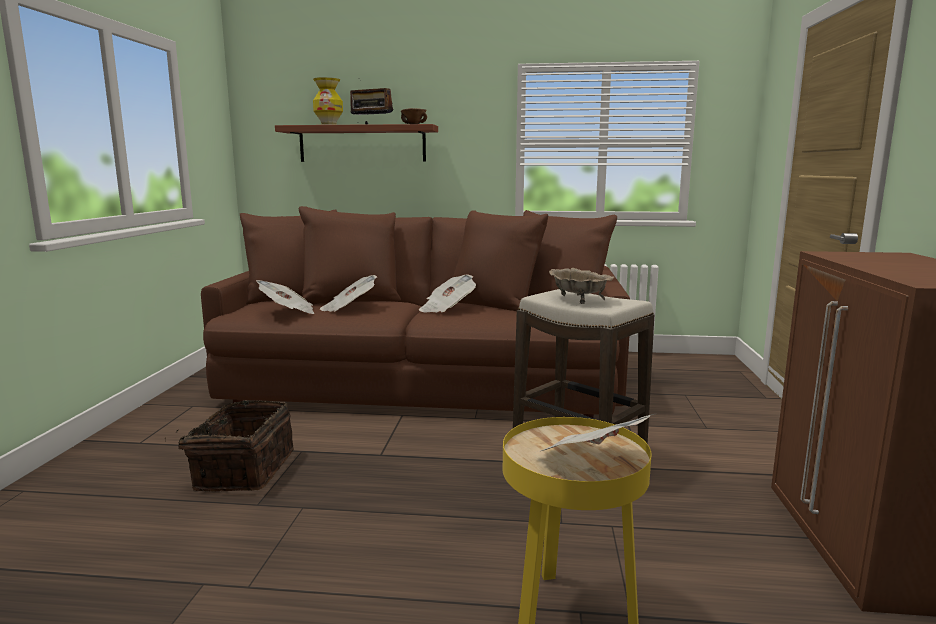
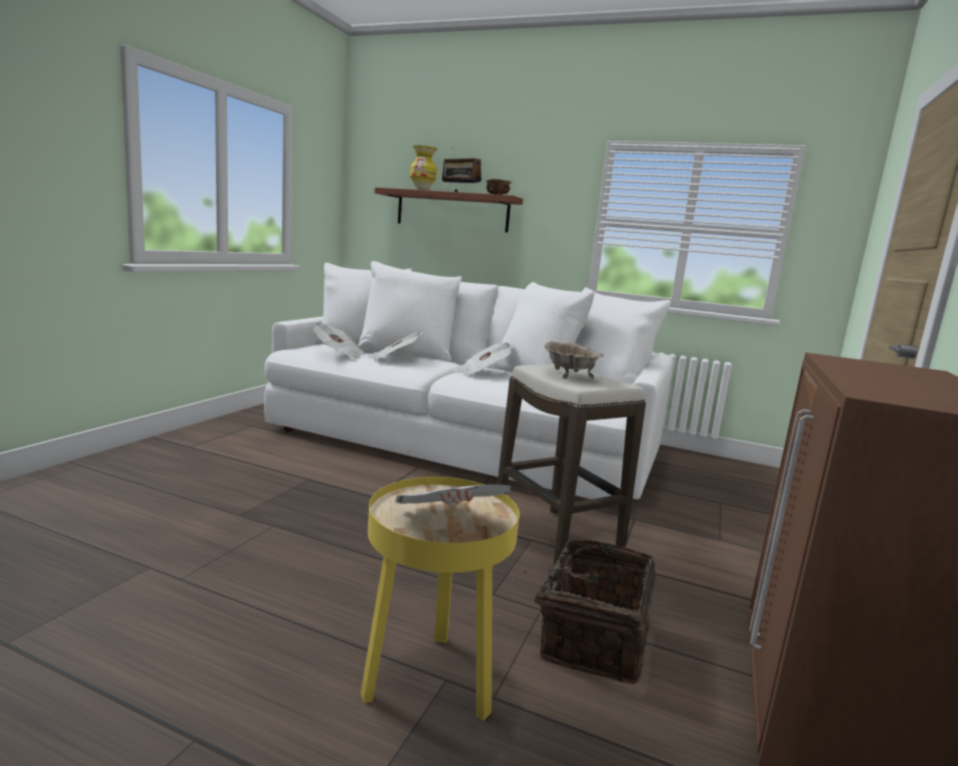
camera: 15 degrees right, 0 degrees up
(242, 471) = (249, 485): basket -> basket (591, 637)
(424, 379) = (463, 440): brown sofa -> white sofa

